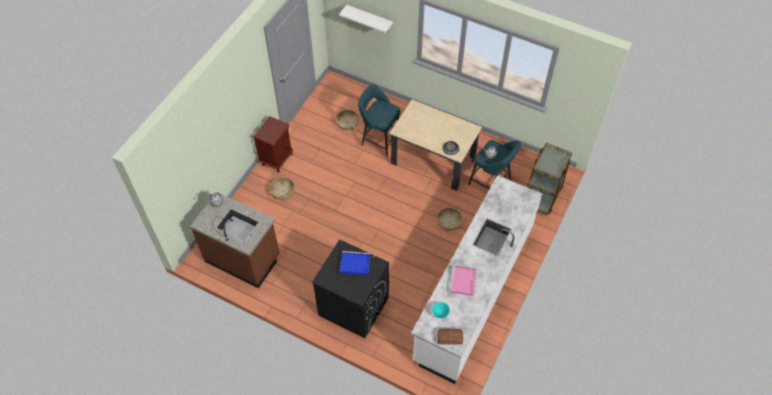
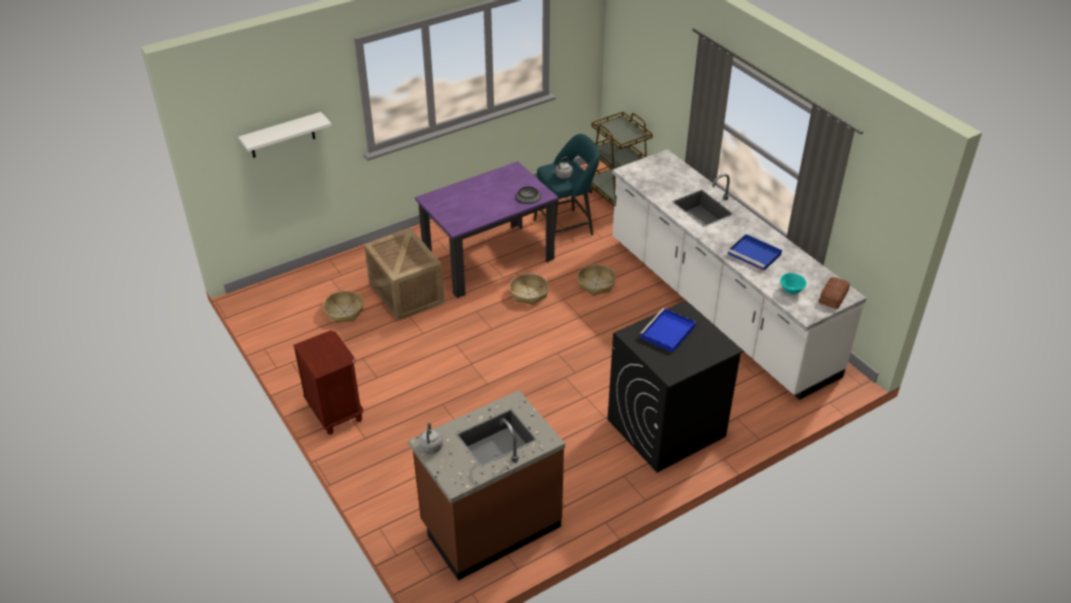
camera: 60 degrees left, 15 degrees down
(282, 191) = (402, 429): basket -> basket (528, 294)
(379, 139) = (405, 293): turquoise stool -> crate
(433, 161) = (488, 260): beige dining table -> purple dining table
(463, 282) = (755, 254): pink tray -> blue tray

